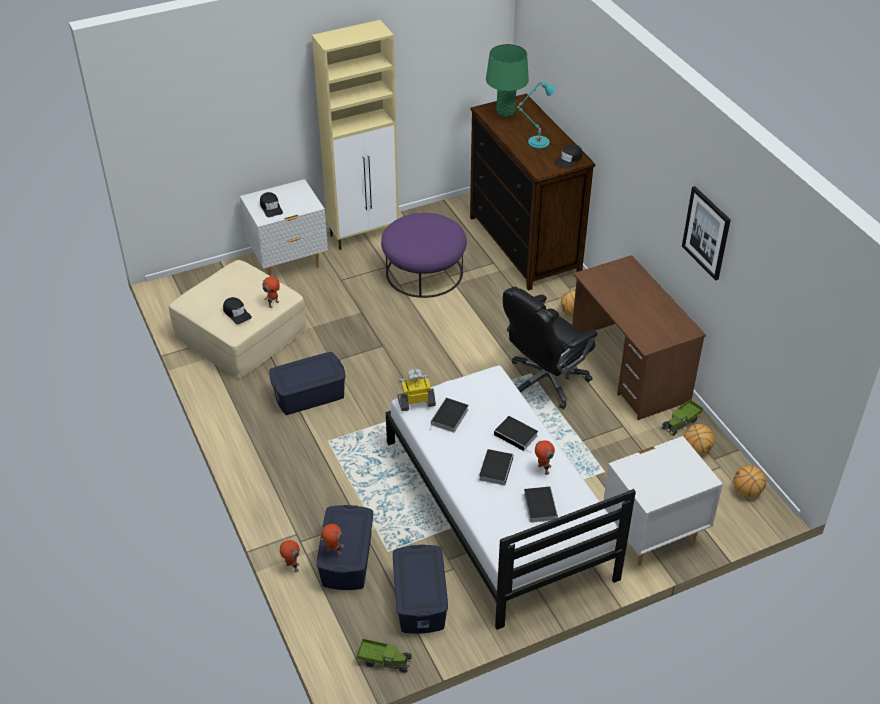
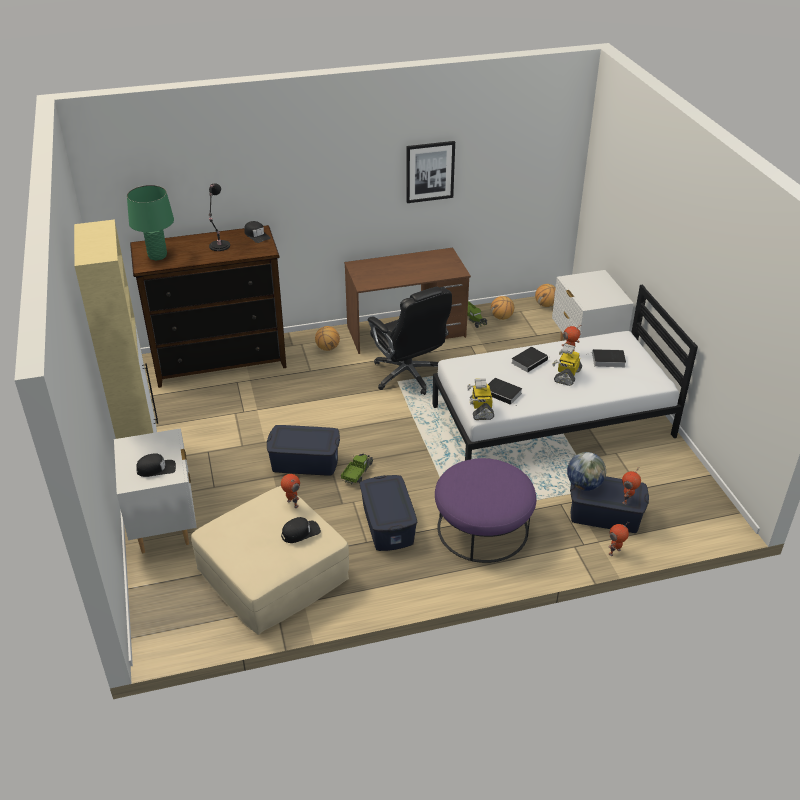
camera: 80 degrees left, 5 degrees down
(351, 515) = (584, 485): none -> globe
(384, 660) = (712, 502): toy truck -> toy truck (357, 473)
(420, 600) = (649, 475): blue storage box -> blue storage box (305, 461)
(424, 272) = (230, 427): purple ottoman -> purple ottoman (482, 528)
(496, 468) = (566, 375): book -> toy robot
(536, 142) = (219, 247): turquoise table lamp -> black table lamp

